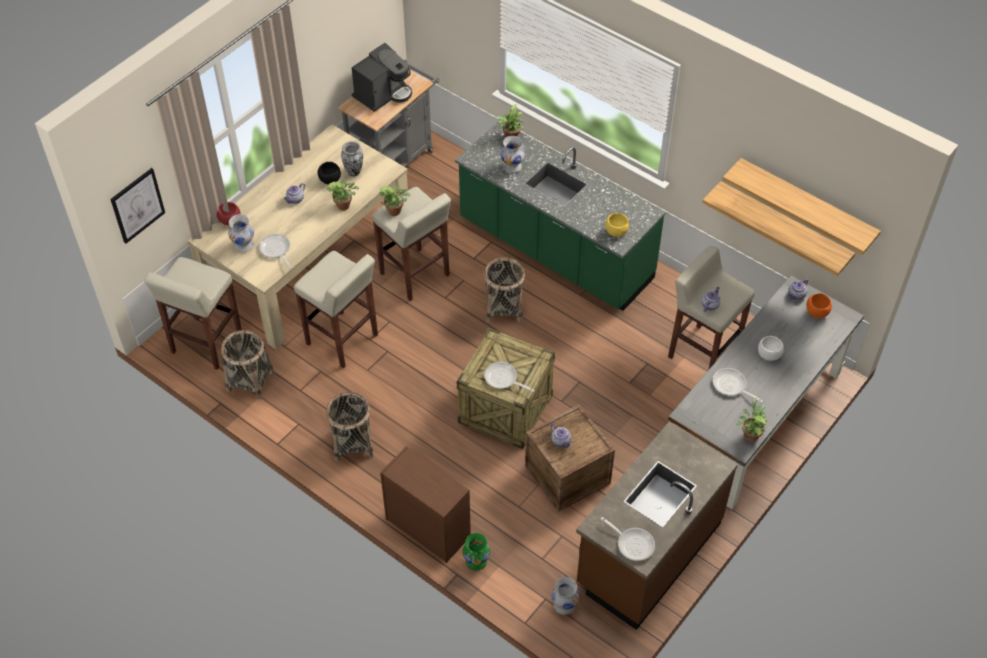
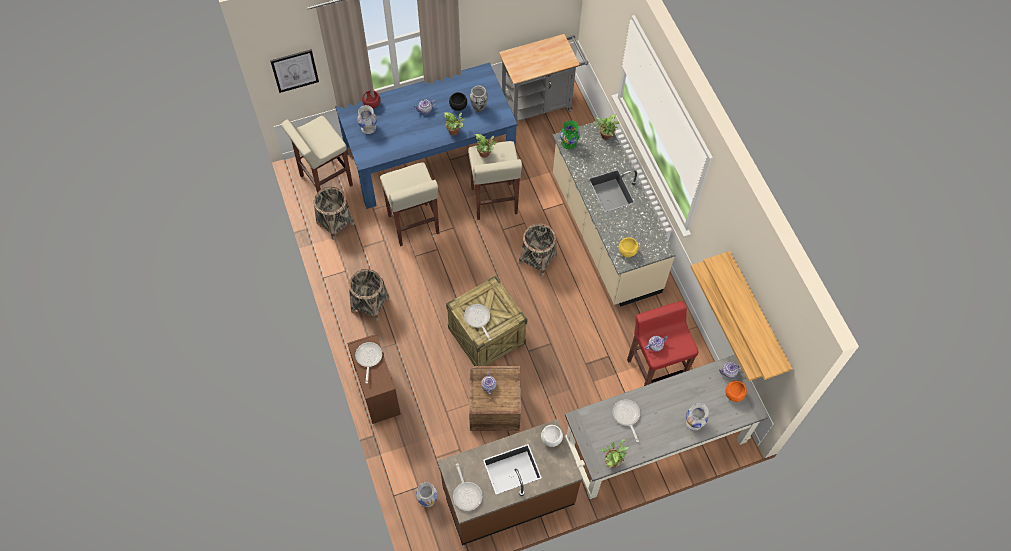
camera: 30 degrees right, 10 degrees up
(276, 250) = (386, 143): frying pan -> frying pan (368, 358)
(309, 263) = (429, 155): beige dining table -> blue dining table
(383, 94) = (537, 56): coffee machine -> none
(476, 561) = (392, 434): green vase -> green vase (568, 143)
(512, 167) = (589, 160): white vase -> white vase (693, 422)
(555, 251) = (604, 234): green counter -> beige counter
(702, 352) = (654, 370): beige stool -> red stool
(769, 355) = (672, 407): white bowl -> white bowl (551, 439)

